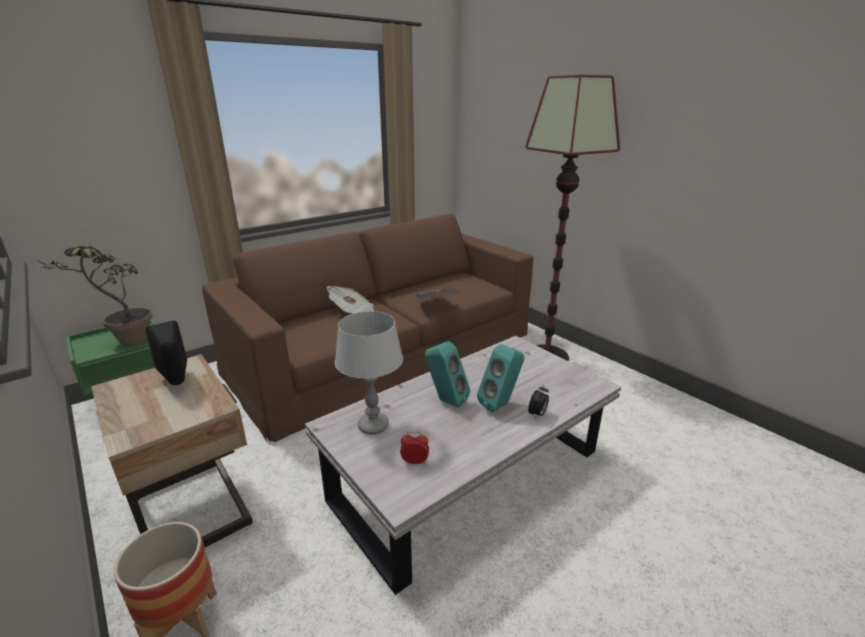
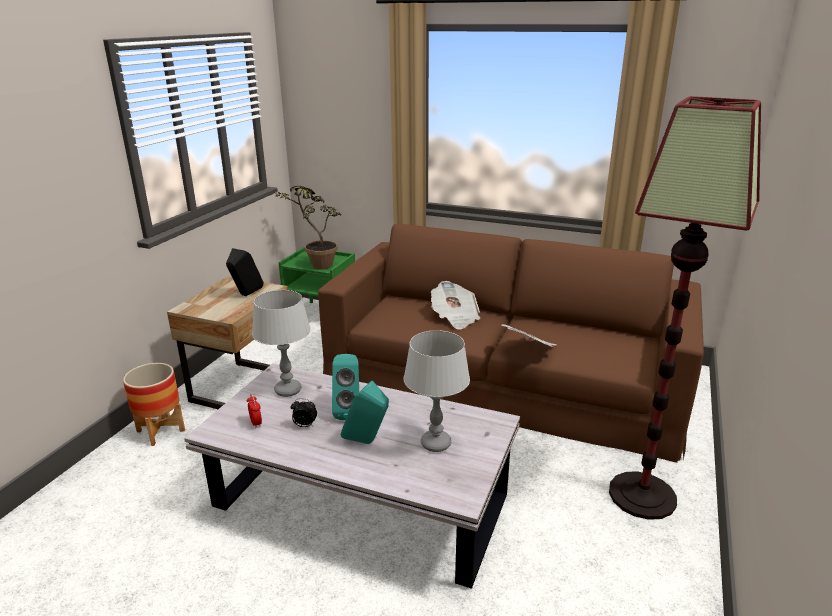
camera: 60 degrees right, 0 degrees up
(525, 375) = (435, 444): none -> grey table lamp
(537, 414) = (367, 468): alarm clock -> alarm clock (304, 426)

